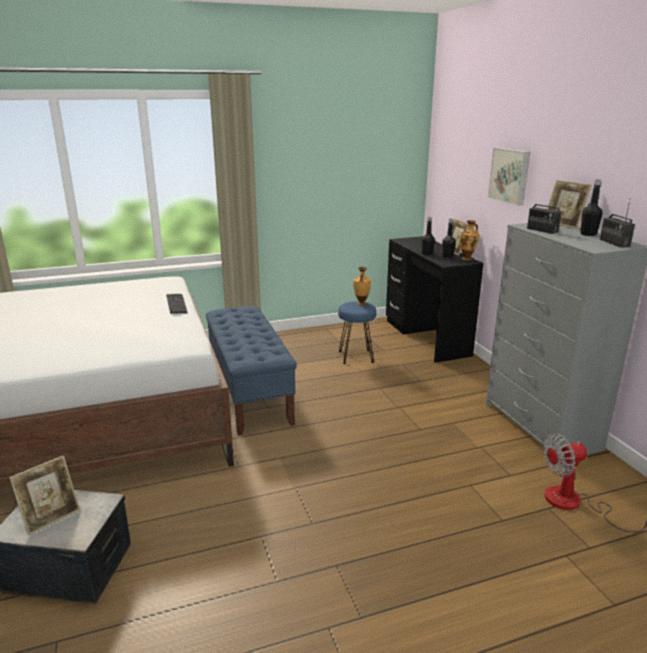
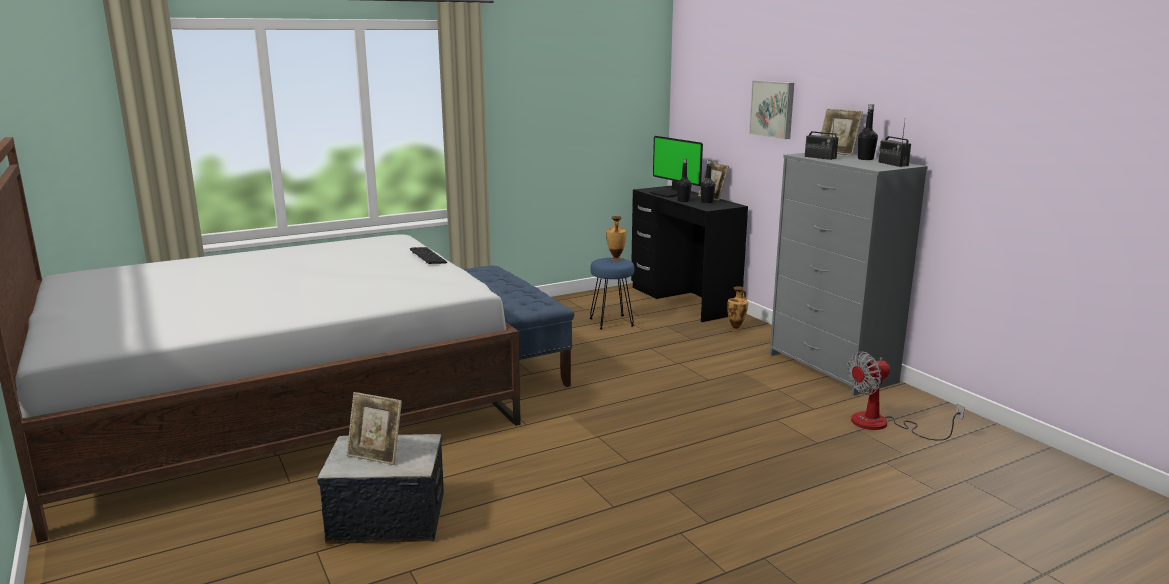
camera: 10 degrees left, 5 degrees down
(51, 517) = (376, 456): picture frame -> picture frame turned 75 degrees clockwise
(419, 245) = (670, 194): none -> monitor
(467, 259) = (729, 203): vase -> vase (736, 329)

